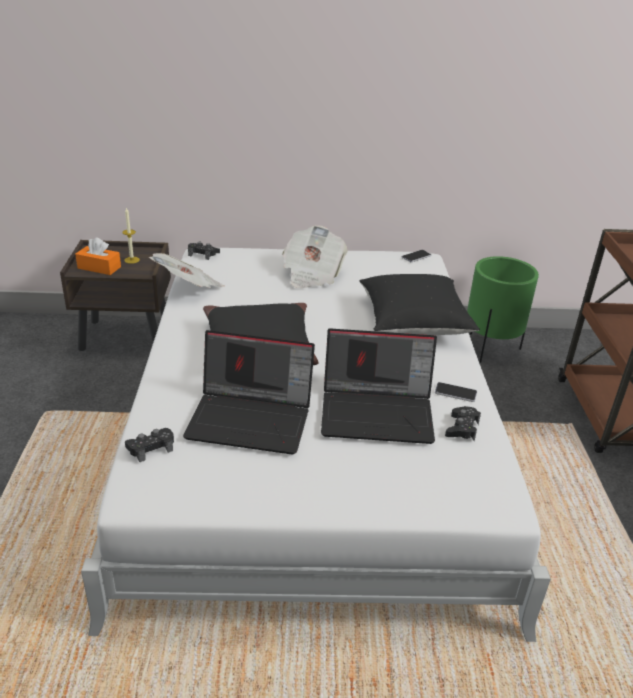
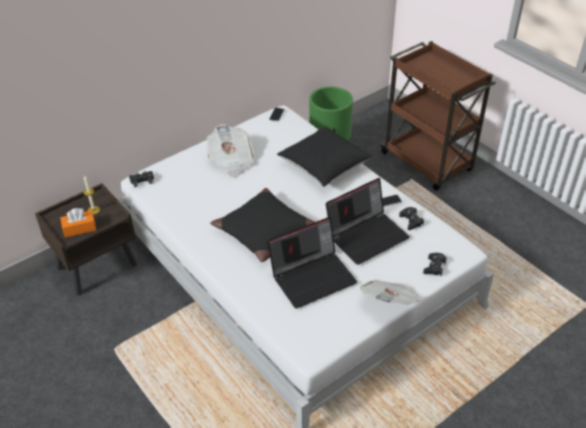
camera: 35 degrees left, 10 degrees up
(151, 448) = (284, 324): black game controller -> black game controller (434, 267)
(189, 288) = (168, 212): newspaper -> newspaper (390, 302)

